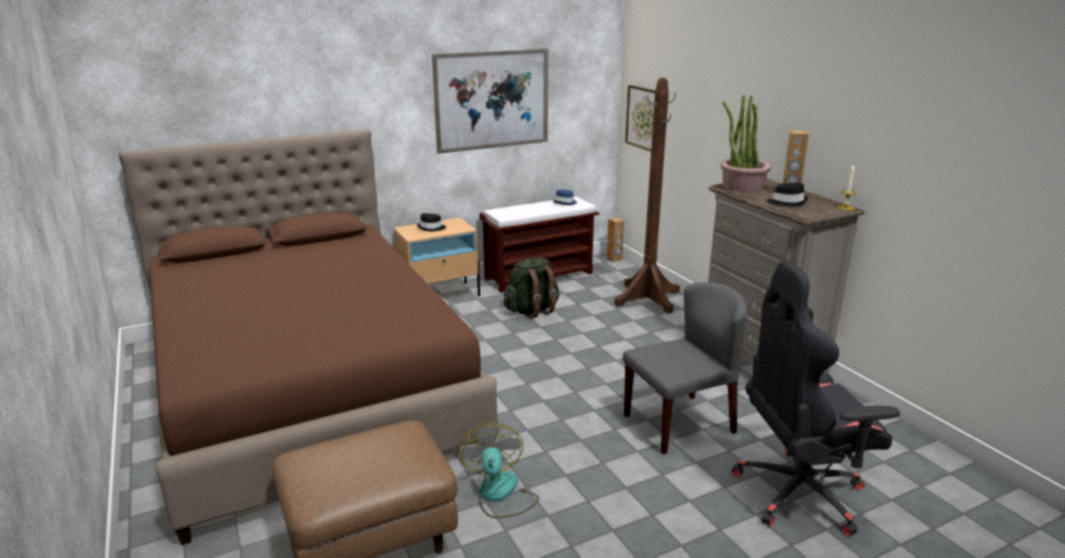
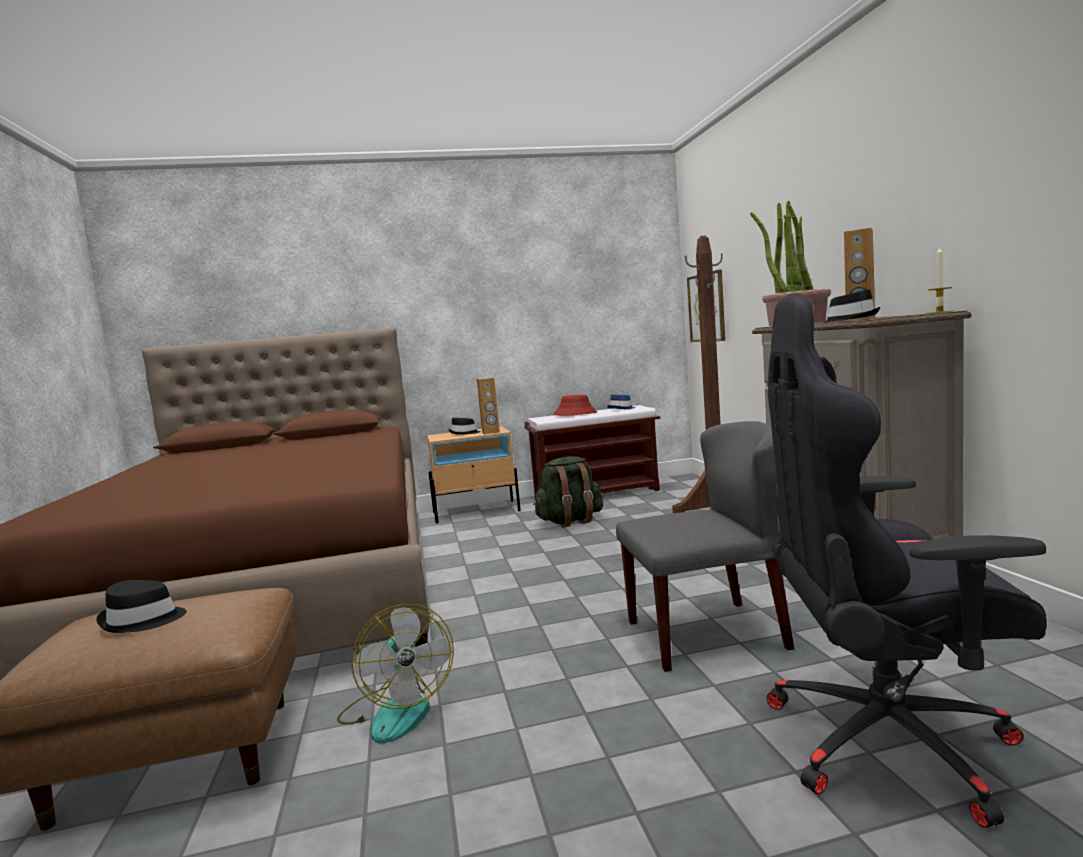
camera: 15 degrees right, 15 degrees down
(352, 460) = (142, 620): none -> black hat
(492, 100) = (533, 299): picture -> none
(500, 494) = (396, 711): fan -> fan turned 150 degrees clockwise
(526, 208) = (575, 414): none -> red hat
(614, 259) = (692, 479): brown speaker -> brown speaker (491, 432)

